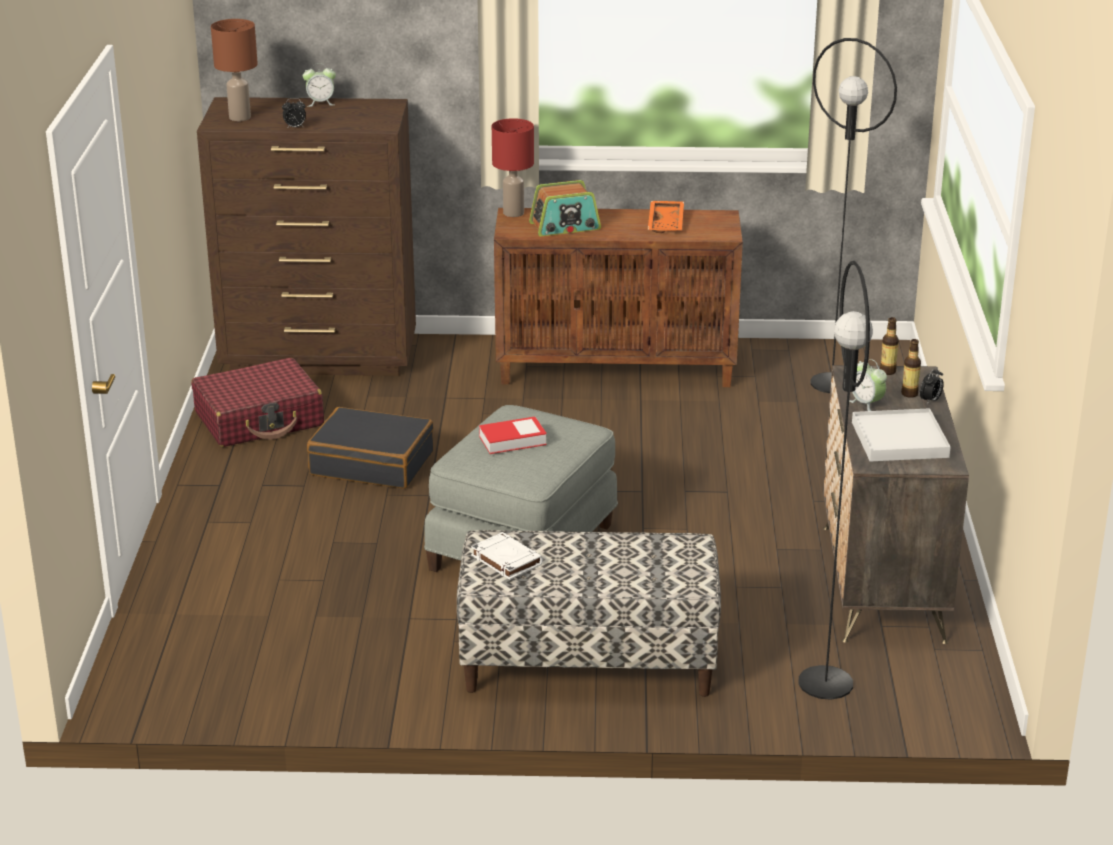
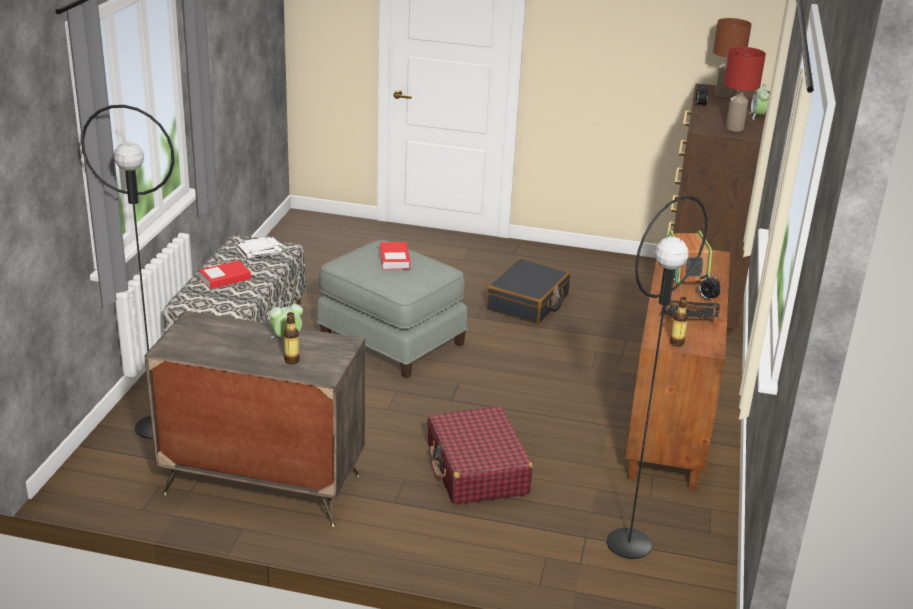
camera: 100 degrees right, 0 degrees up
(259, 419) = (601, 272): red suitcase -> red suitcase (477, 469)
(513, 213) = (715, 255): red table lamp -> red table lamp (734, 128)
(610, 569) = (225, 279): none -> book
(667, 223) = (689, 317): orange tray -> black tray
(887, 371) = (338, 360): bottle -> bottle (676, 343)
(899, 439) = (219, 338): white tray -> none
(930, 400) = (274, 367): alarm clock -> alarm clock (707, 298)

